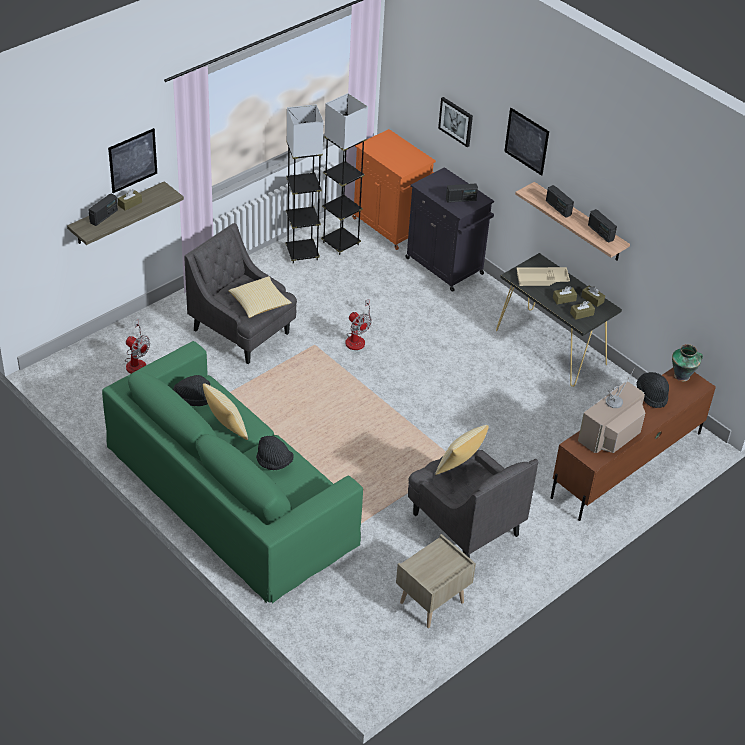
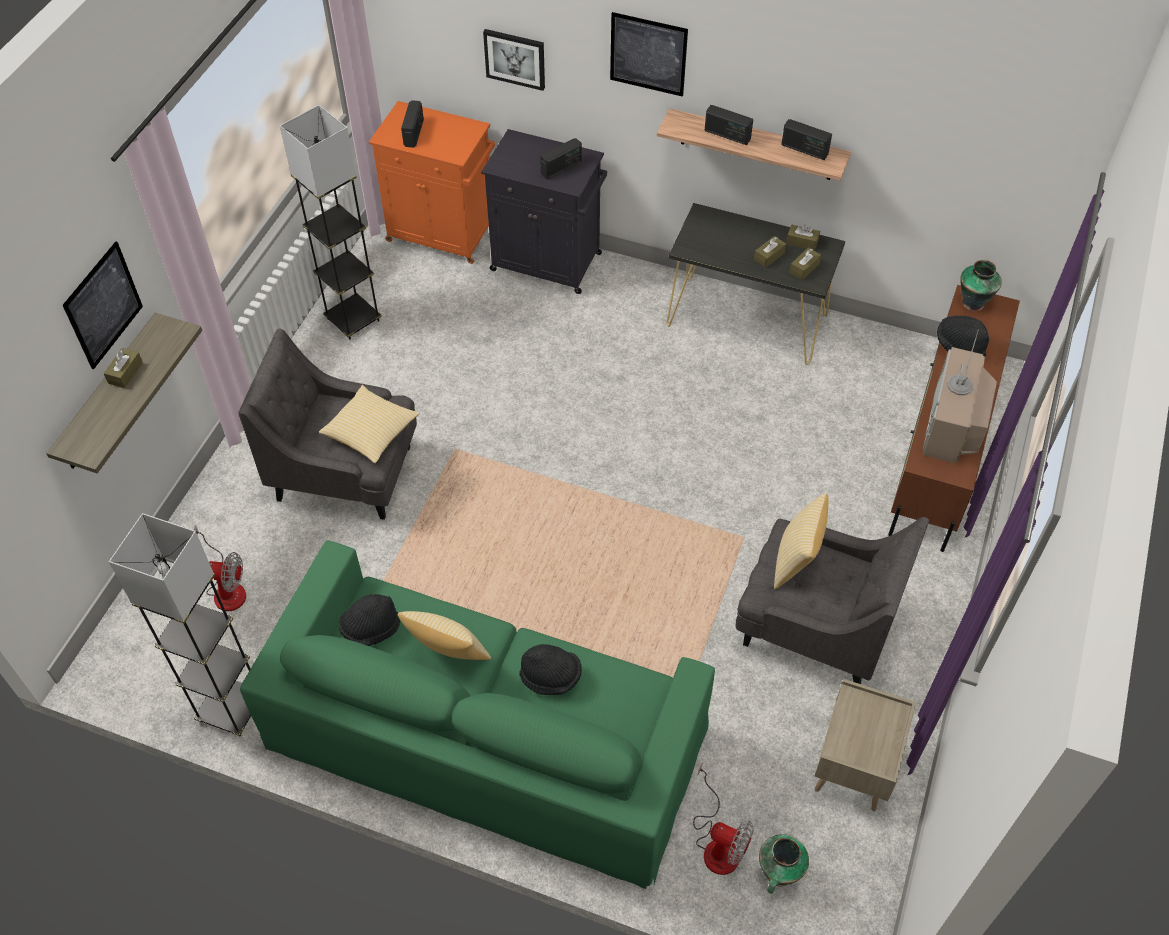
camera: 25 degrees left, 10 degrees up
(104, 216) = (97, 412): radio -> radio (414, 133)
(340, 243) = (394, 284): grey floor lamp -> grey floor lamp (231, 709)
(346, 631) = (778, 874): none -> vase
(357, 338) = (504, 414): fan -> fan (717, 843)
(541, 280) = (723, 240): beige tray -> none

